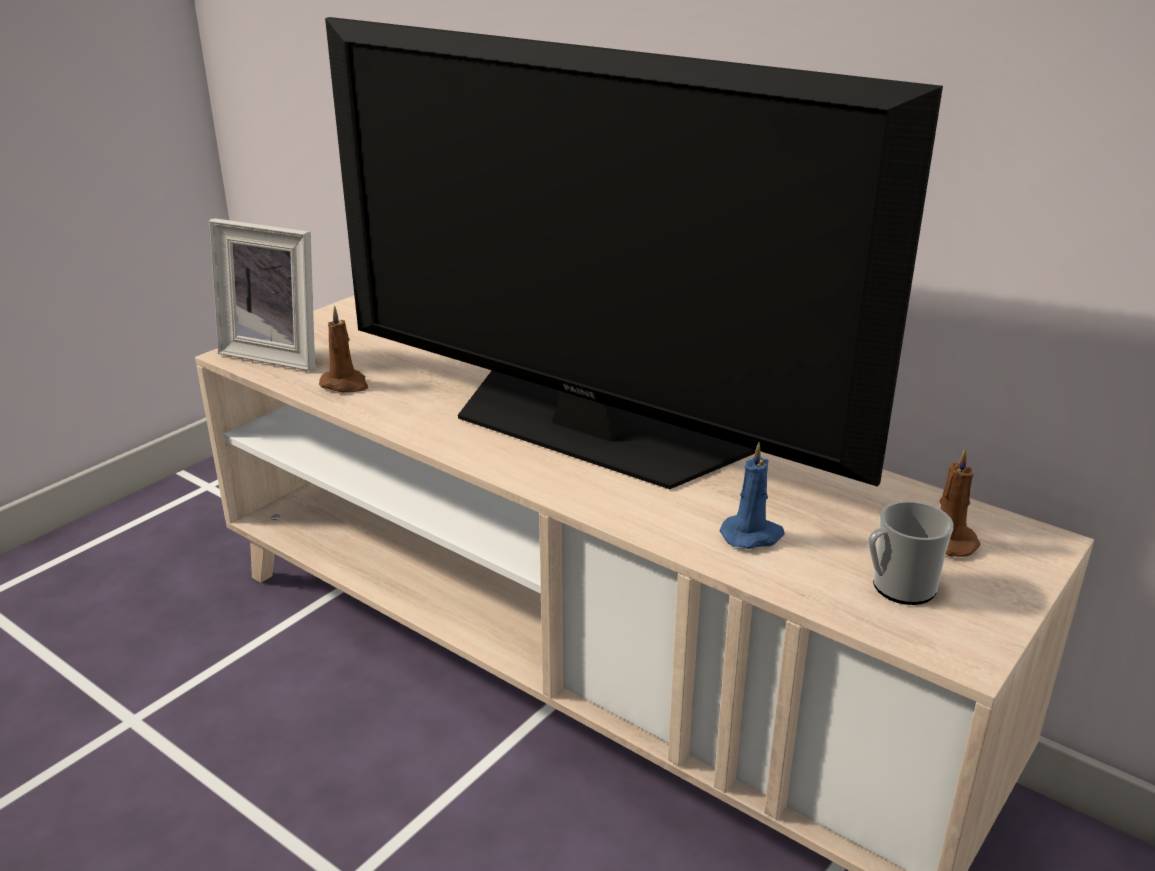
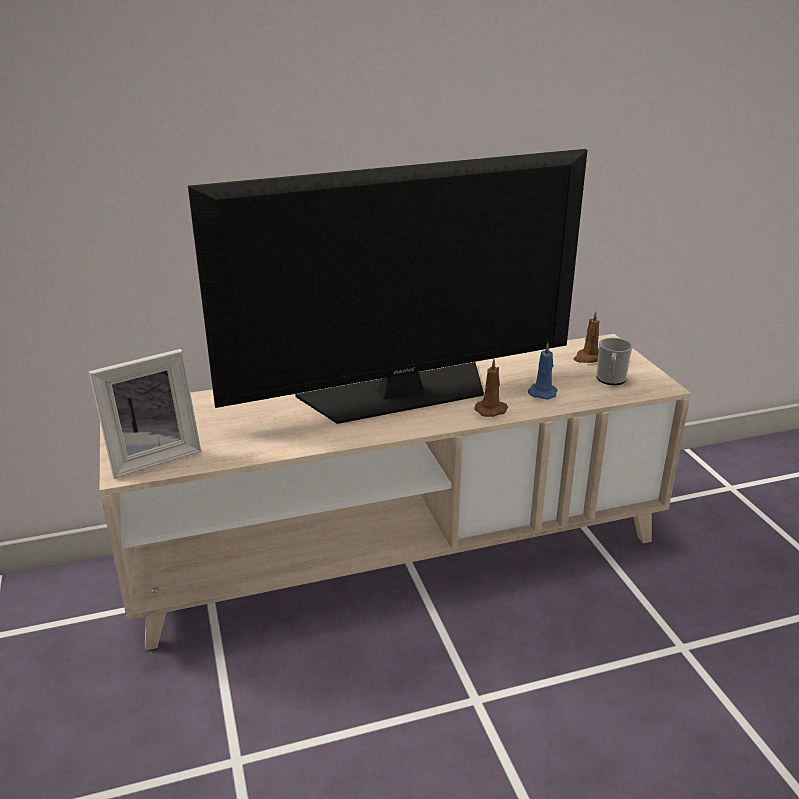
camera: 55 degrees left, 0 degrees up
(345, 384) = (239, 445): brown candle -> brown candle (492, 410)

